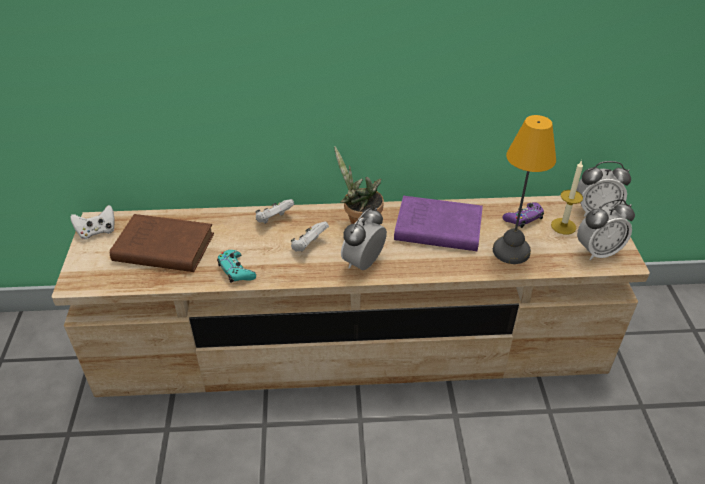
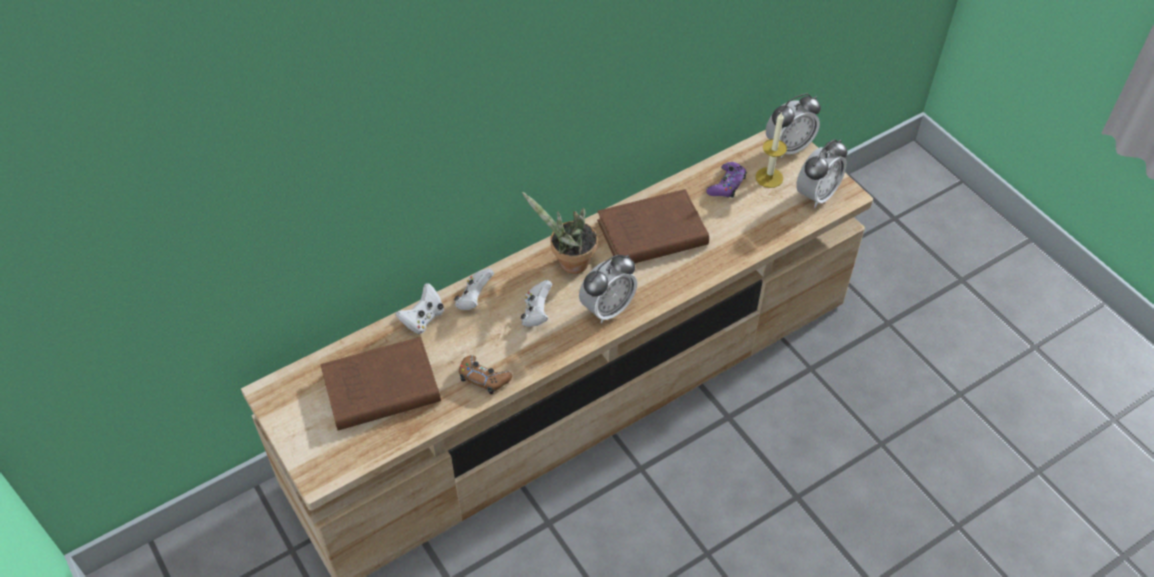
camera: 30 degrees left, 10 degrees up
(97, 231) = (284, 404): white game controller -> white game controller (423, 318)
(236, 271) = (484, 378): turquoise game controller -> brown game controller
(363, 263) = (607, 308): alarm clock -> alarm clock turned 135 degrees counterclockwise
(435, 228) = (649, 234): purple book -> brown book
(510, 250) = (737, 229): table lamp -> none

